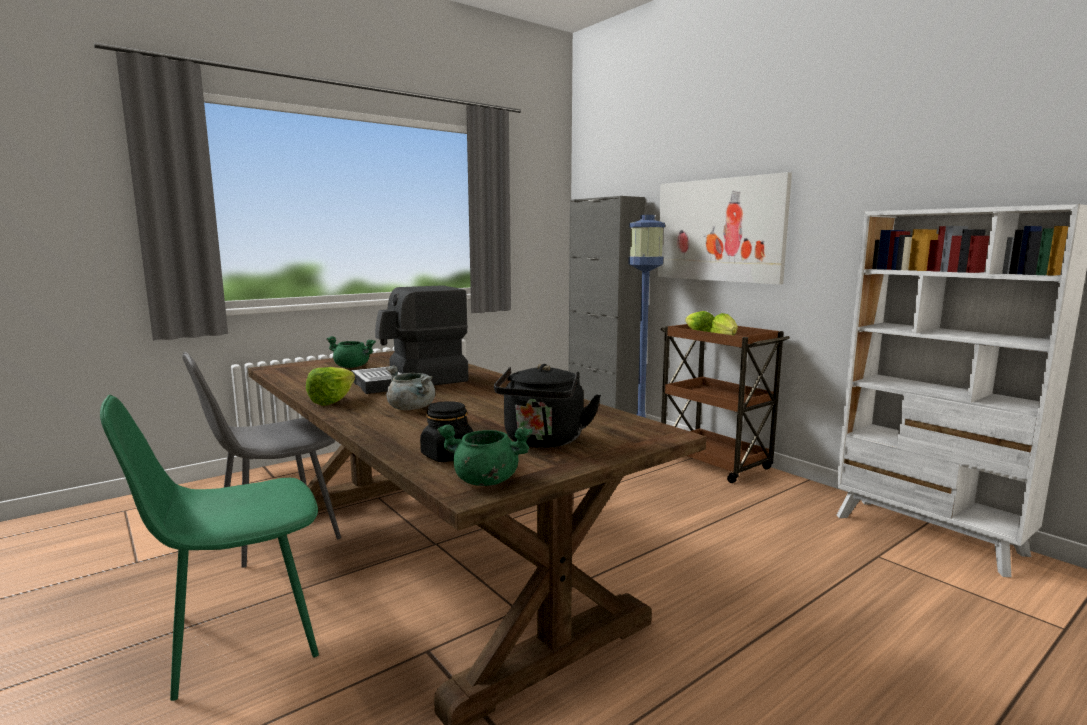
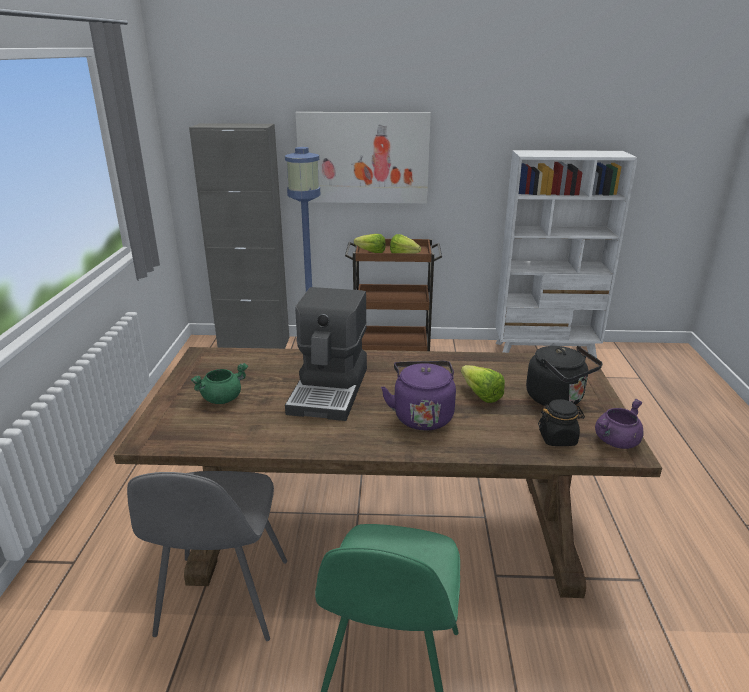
camera: 50 degrees left, 15 degrees up
(337, 400) = (349, 439): lettuce -> lettuce (479, 393)
(412, 408) = (422, 416): grey cooking pot -> purple kettle
(484, 480) = (616, 442): green cooking pot -> purple cooking pot

